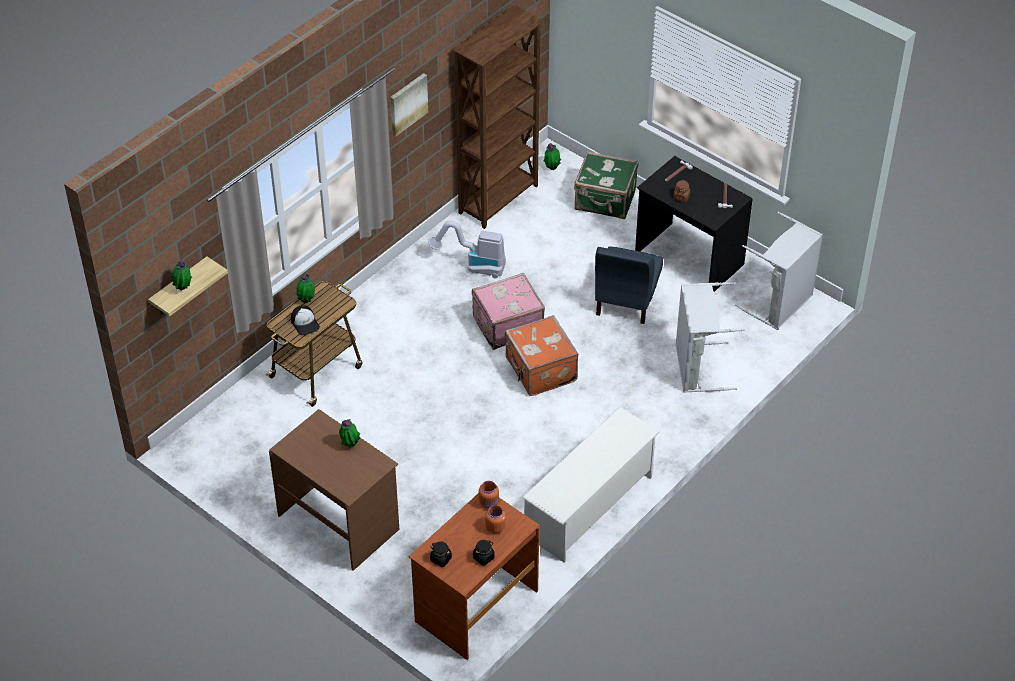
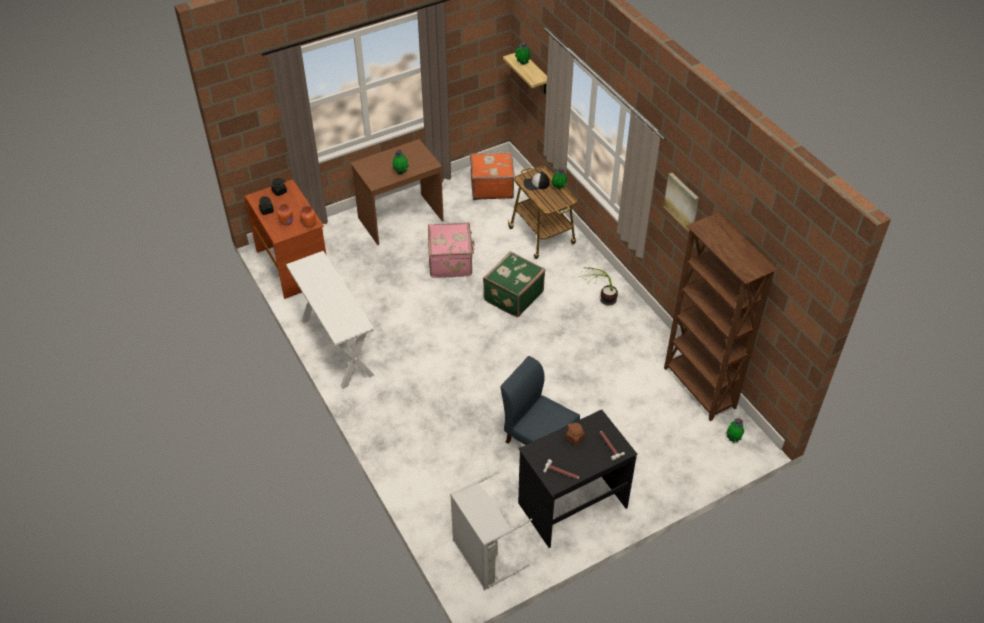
camera: 110 degrees right, 0 degrees up
(409, 297) = (599, 302): none -> potted plant
(473, 266) = (620, 349): vacuum cleaner -> none
(507, 325) = (543, 351): pink suitcase -> pink suitcase (451, 261)
(540, 371) = (484, 357): orange suitcase -> orange suitcase (491, 187)
(589, 506) = (337, 347): white shoe rack -> white console table
(605, 201) = (674, 466): green suitcase -> green suitcase (512, 296)
(697, 368) = (437, 462): grey laundry basket -> none

